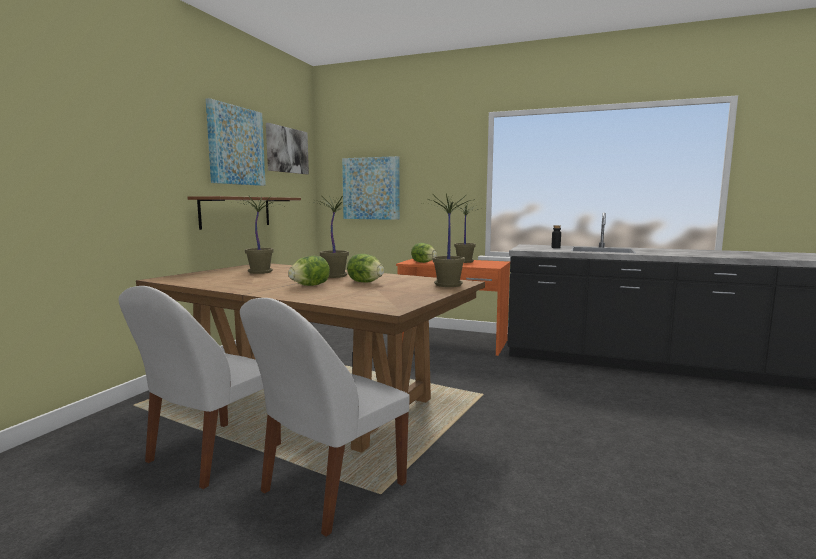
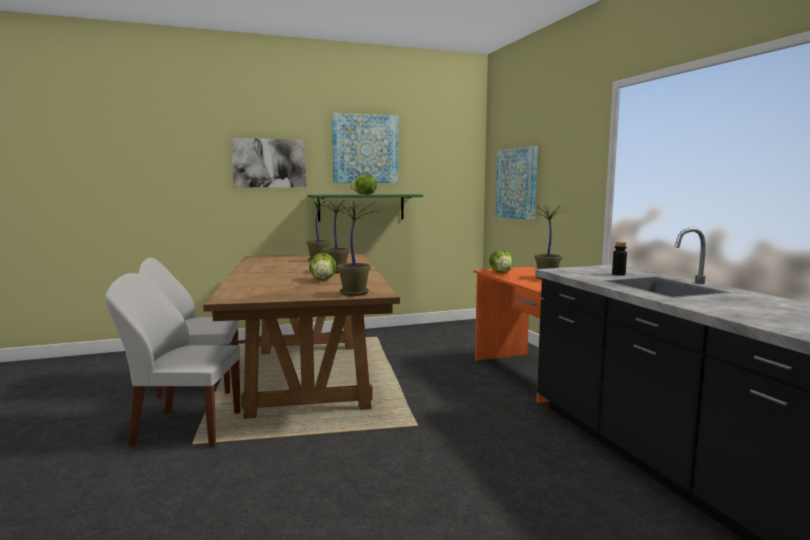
camera: 50 degrees right, 0 degrees up
(236, 212) = (361, 207): brown shelf -> green shelf
(287, 150) = (436, 147): picture -> picture (269, 163)
(310, 285) = (284, 275): lettuce -> lettuce (364, 194)

